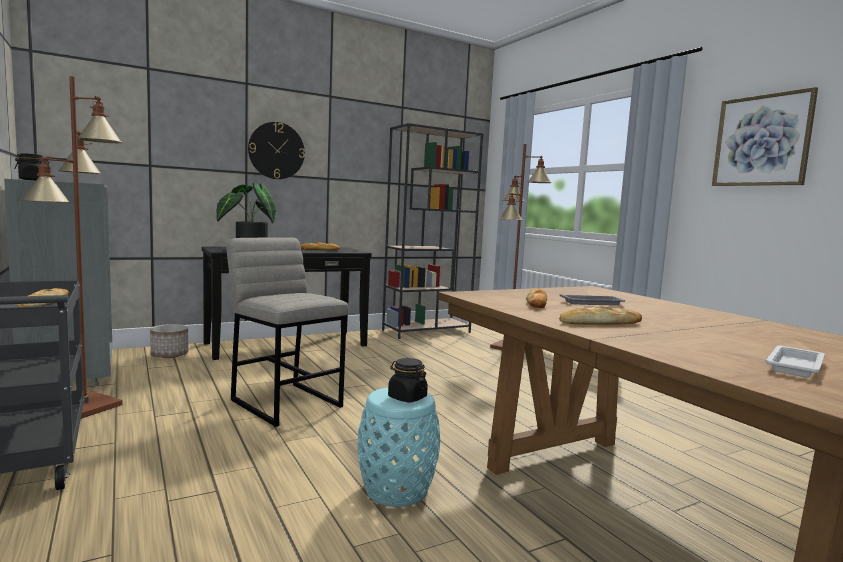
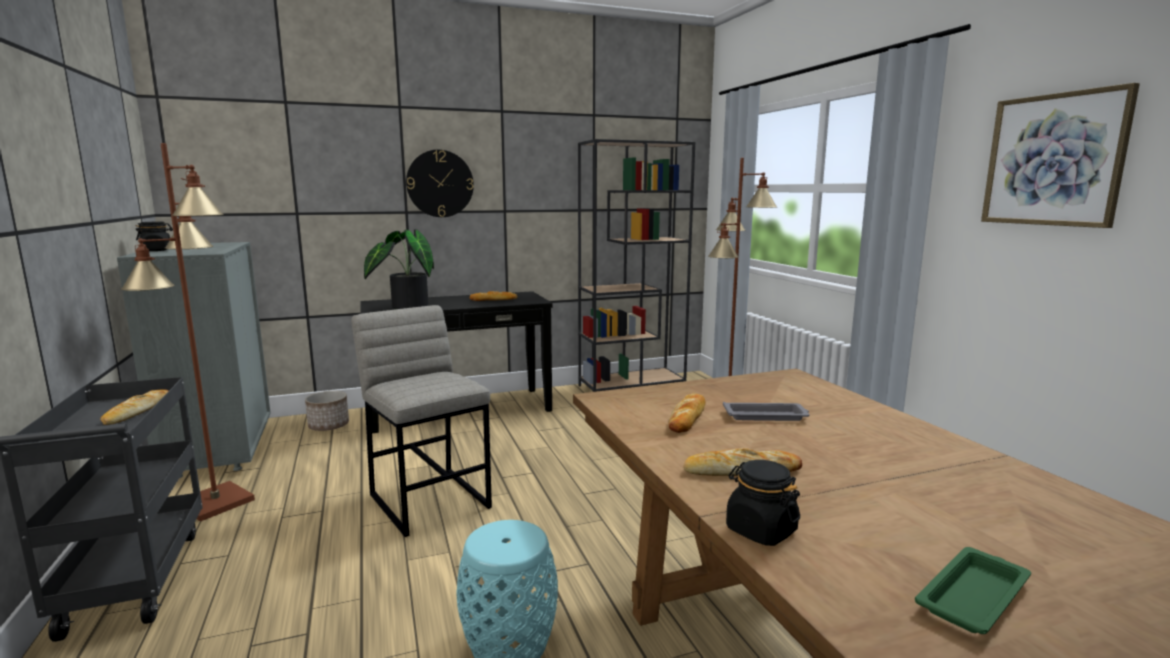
camera: 10 degrees right, 5 degrees up
(407, 397) = (512, 541): black jar -> black jar (760, 530)
(795, 366) = (974, 596): white tray -> green tray

